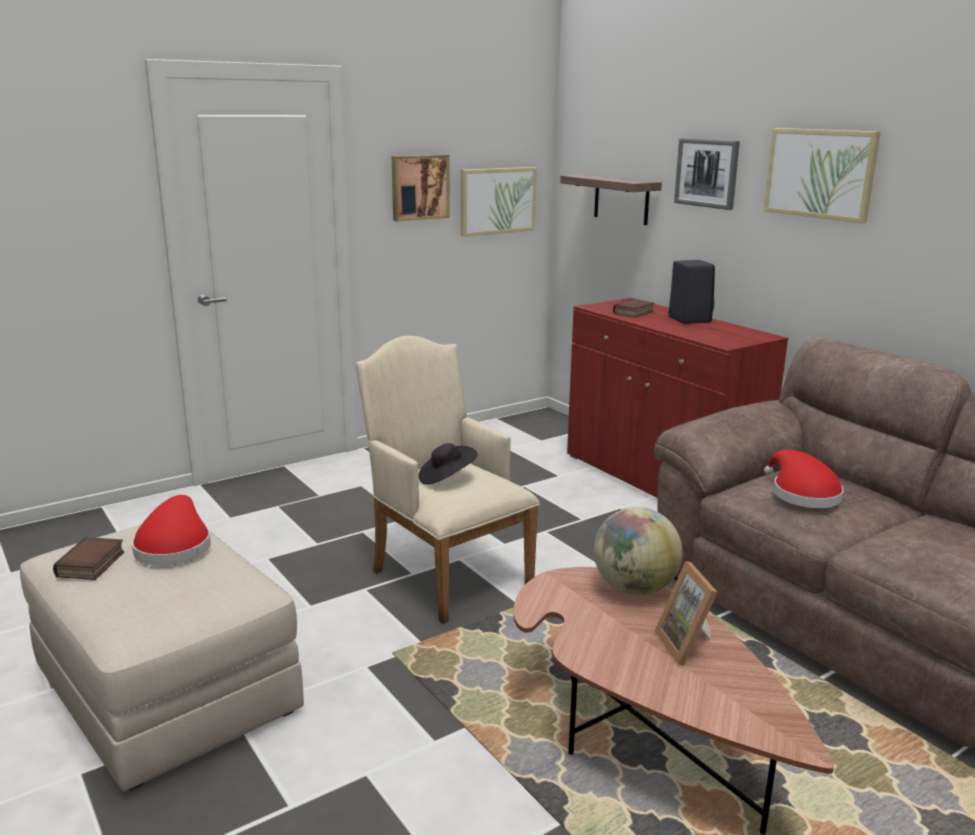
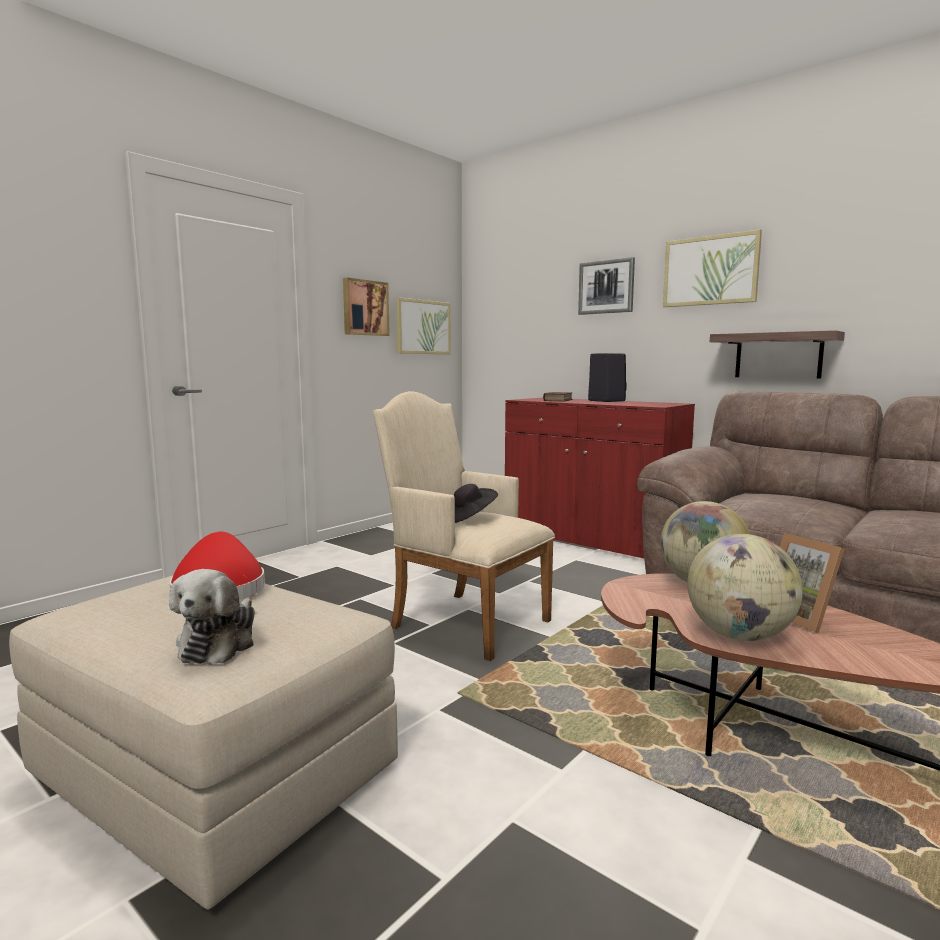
camera: 15 degrees left, 10 degrees down
(92, 565) = (119, 615): book -> none
(148, 605) = (219, 642): none -> plush toy
(603, 656) = (739, 636): none -> globe
(621, 199) = (527, 321): shelf -> shelf (778, 355)
(801, 494) = (779, 502): red hat -> none

